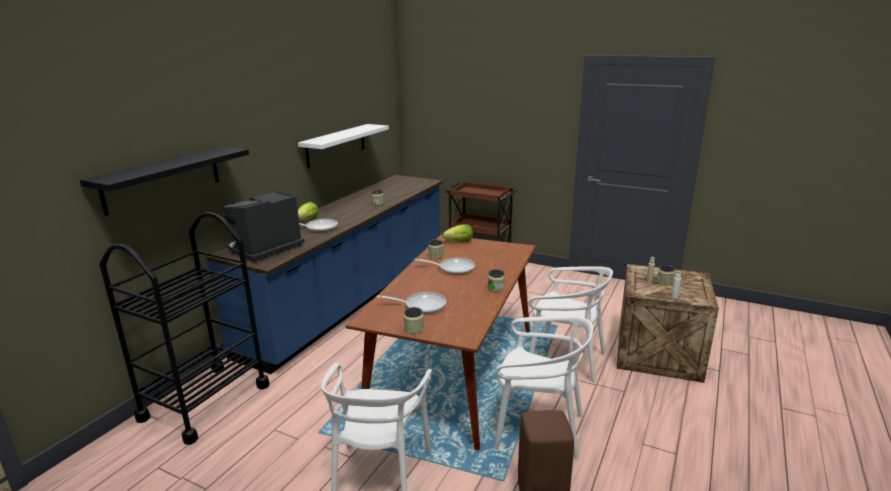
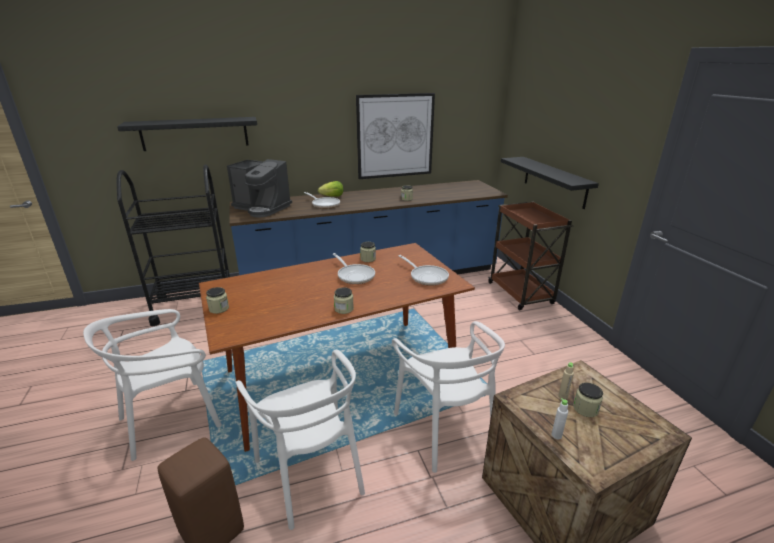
camera: 45 degrees right, 5 degrees up
(265, 249) = (262, 208): coffee machine -> coffee machine turned 150 degrees counterclockwise
(336, 145) = (395, 136): white shelf -> picture
(422, 306) = (264, 294): frying pan -> frying pan (426, 277)
(459, 242) = (413, 255): lettuce -> none
(482, 160) = (554, 181): none -> black shelf

